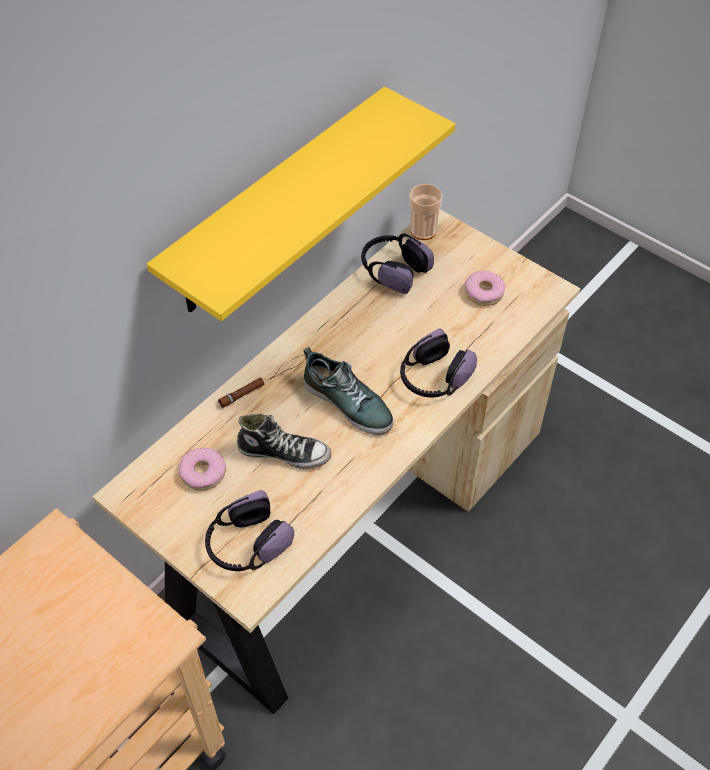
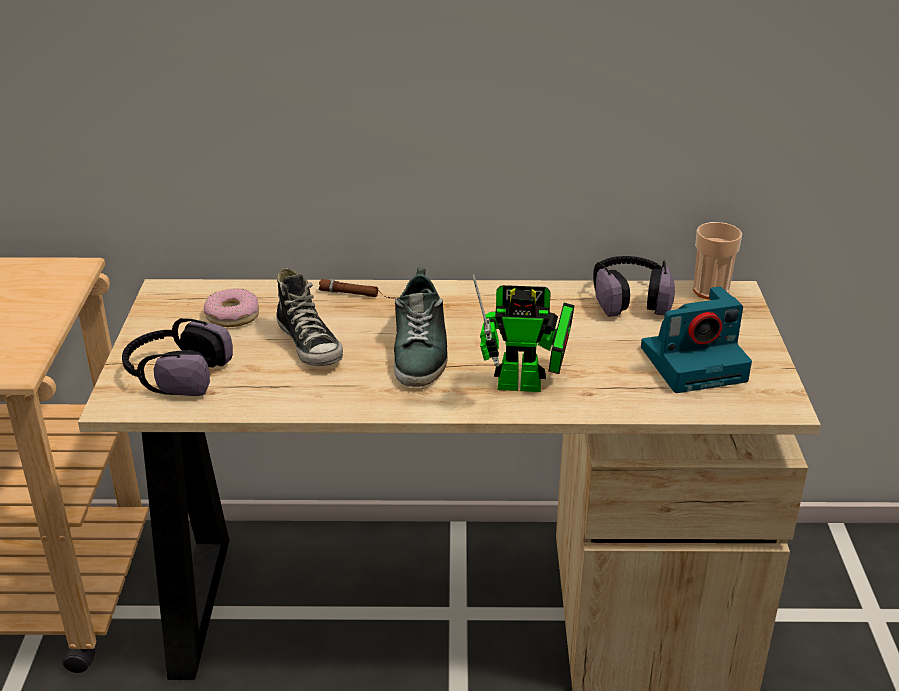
camera: 50 degrees right, 20 degrees down
(277, 204) = (477, 91): yellow shelf -> none
(433, 378) = (527, 385): headphones -> toy robot
(483, 292) = (695, 363): donut -> camera

